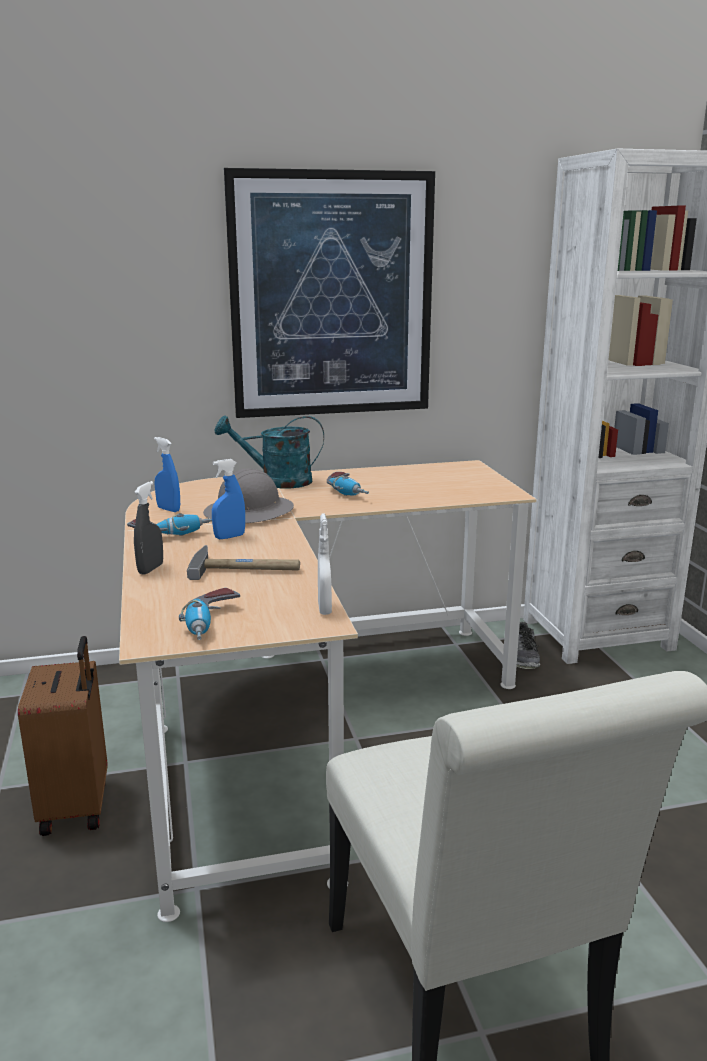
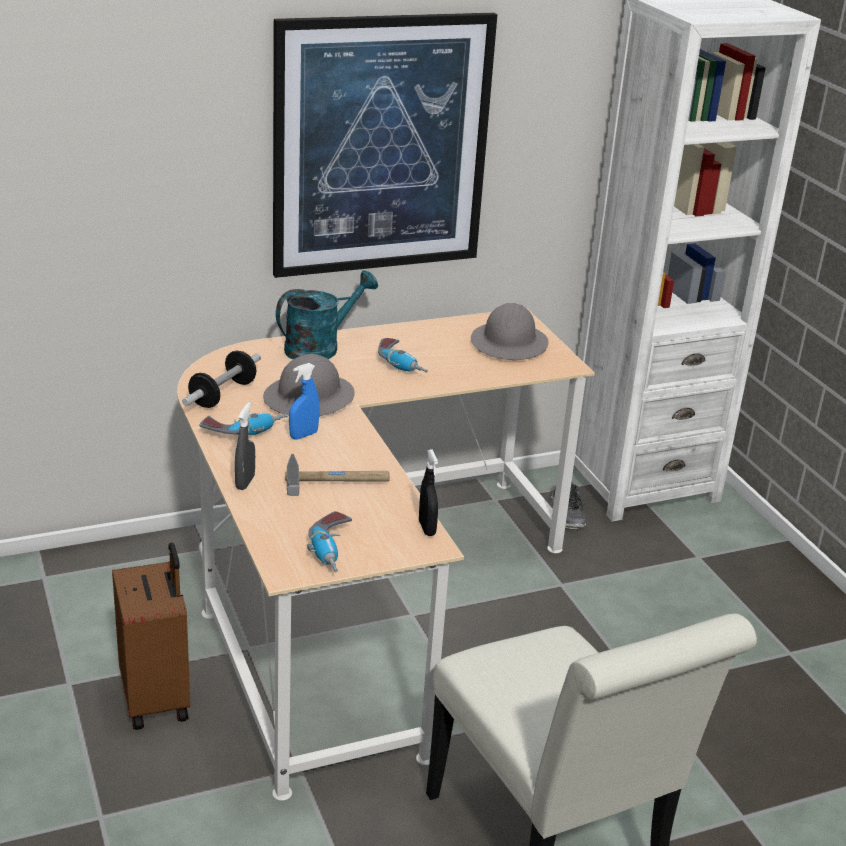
camera: 10 degrees left, 10 degrees up
(168, 509) = (223, 394): blue spray bottle -> dumbbell
(276, 481) = (320, 347): turquoise watering can -> turquoise watering can turned 150 degrees clockwise
(324, 608) = (427, 528): white spray bottle -> black spray bottle
(456, 480) = (509, 343): none -> grey hard hat

